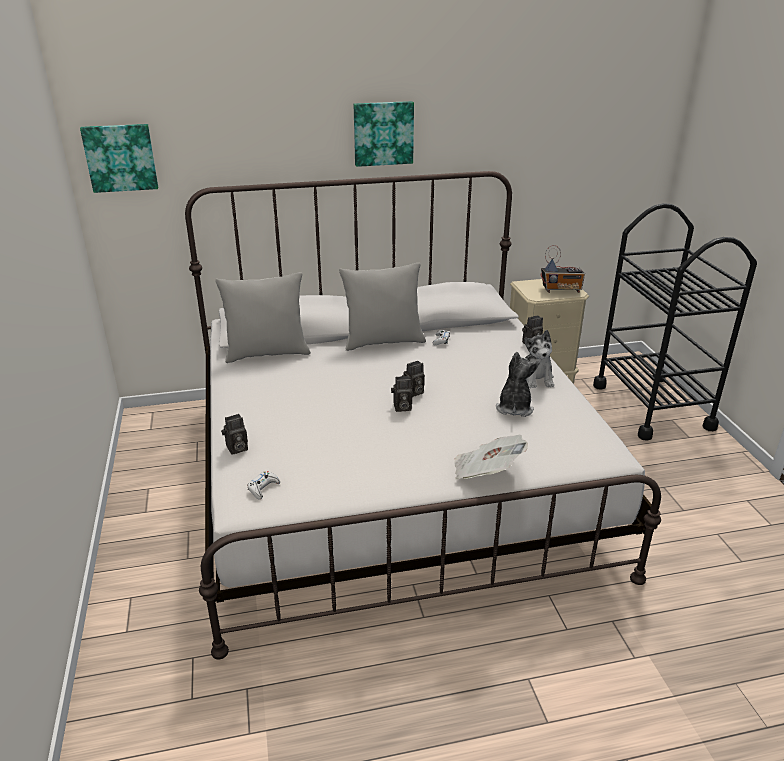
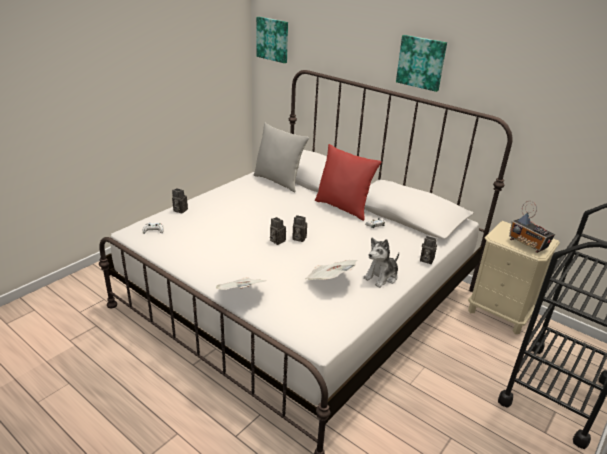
camera: 50 degrees right, 0 degrees up
(383, 341) = (343, 207): grey pillow -> red pillow
(514, 408) = (329, 280): plush toy -> newspaper

